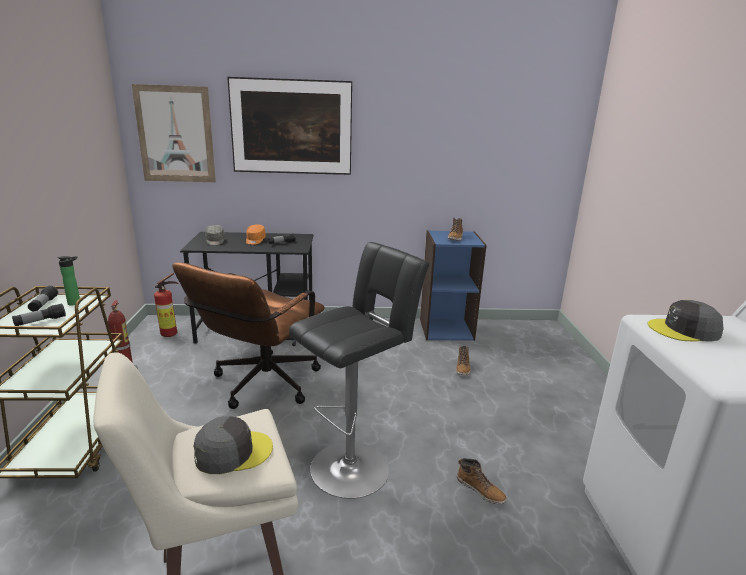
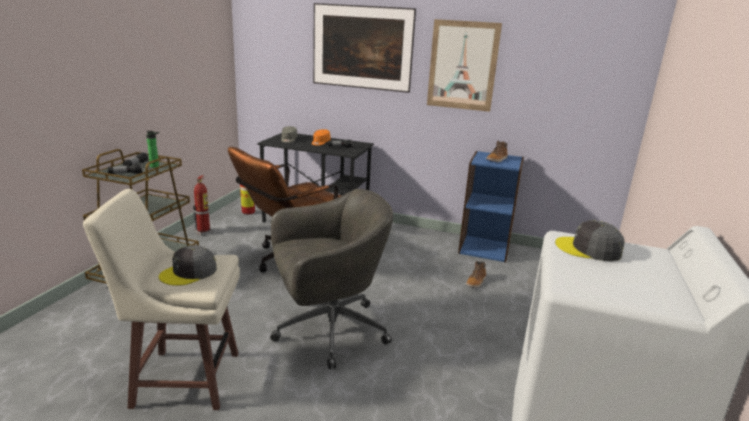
camera: 20 degrees right, 0 degrees up
(175, 134) = (272, 50): picture -> picture (462, 65)
(232, 452) = (189, 272): grey cap -> grey cap turned 135 degrees clockwise
(354, 465) = (327, 331): black stool -> grey office chair
(480, 490) = (420, 374): boot -> none

